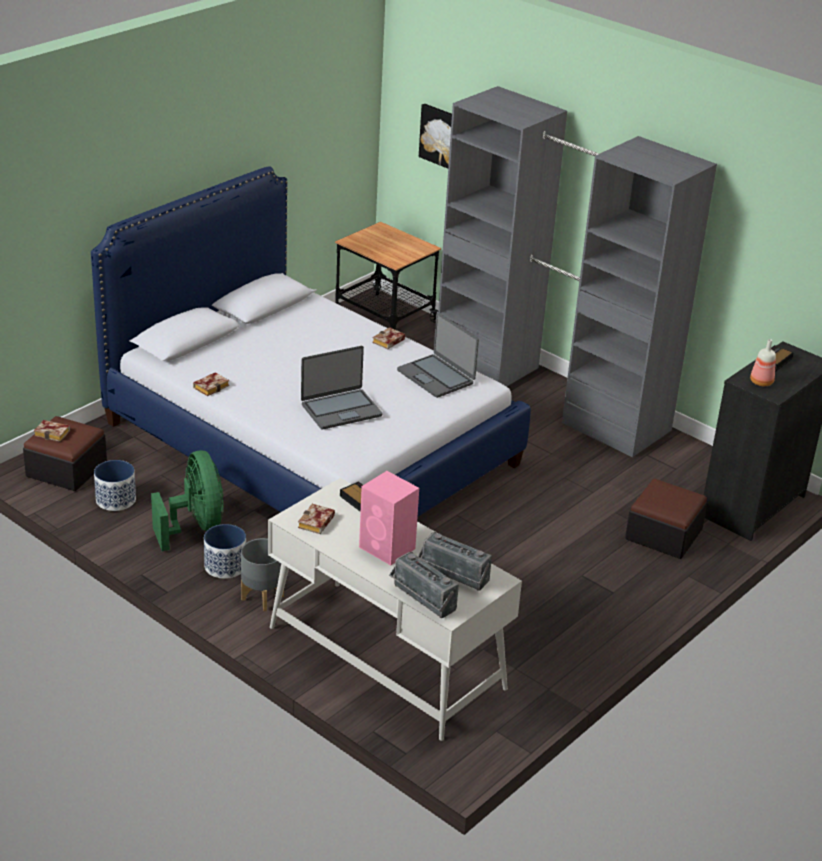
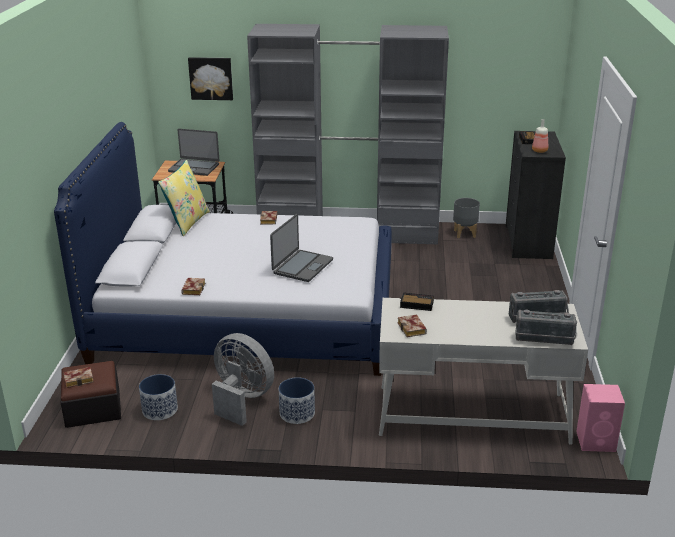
camera: 35 degrees left, 5 degrees down
(195, 527) = (241, 399): green fan -> grey fan
(262, 597) = (348, 420): grey planter -> grey planter (464, 234)
(304, 309) = (187, 222): none -> yellow pillow
(388, 548) = (477, 322): pink speaker -> pink speaker (597, 441)
(436, 377) = (328, 227): laptop -> laptop (194, 168)
(663, 534) = (510, 274): ottoman -> none

